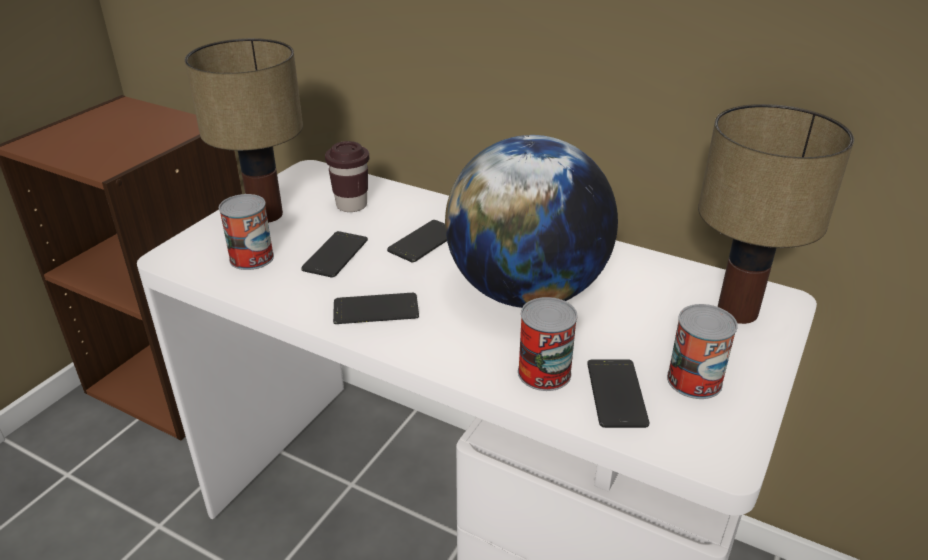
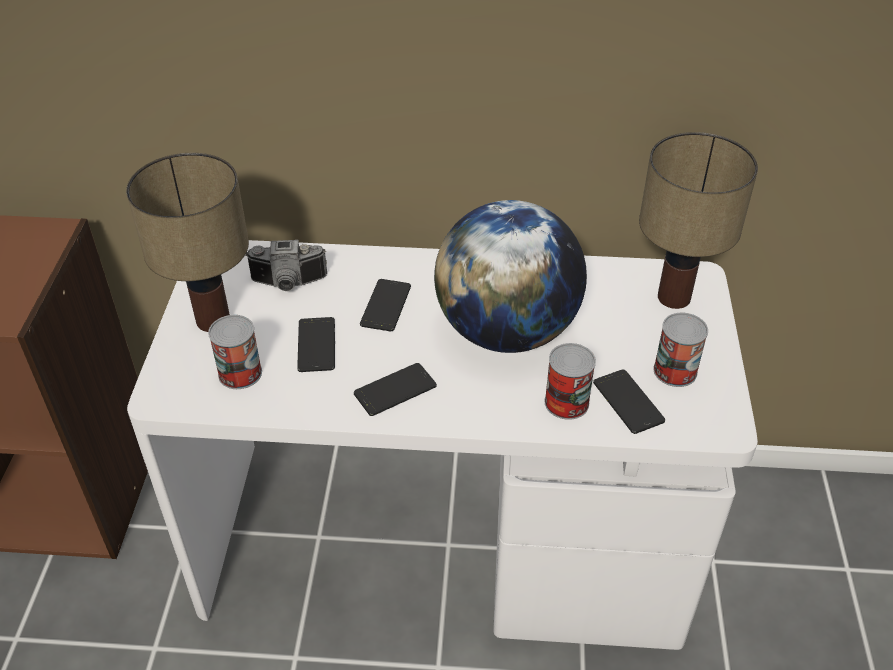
camera: 25 degrees left, 10 degrees up
(351, 205) = (288, 284): brown cup -> camera

